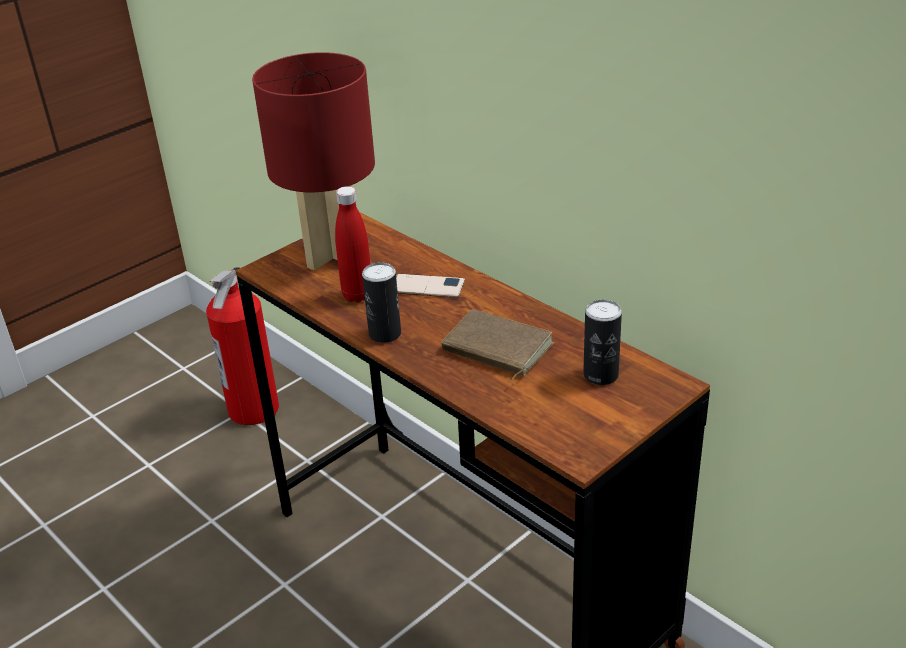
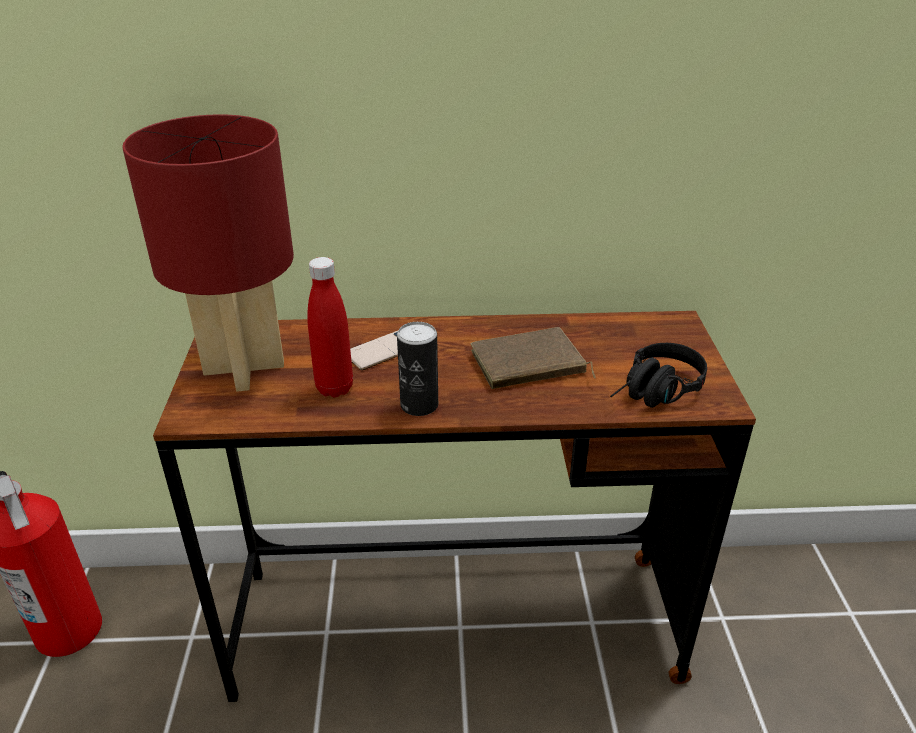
camera: 50 degrees left, 0 degrees up
(544, 420) = (655, 394): none -> black headphones
(600, 375) = (628, 341): can -> none

